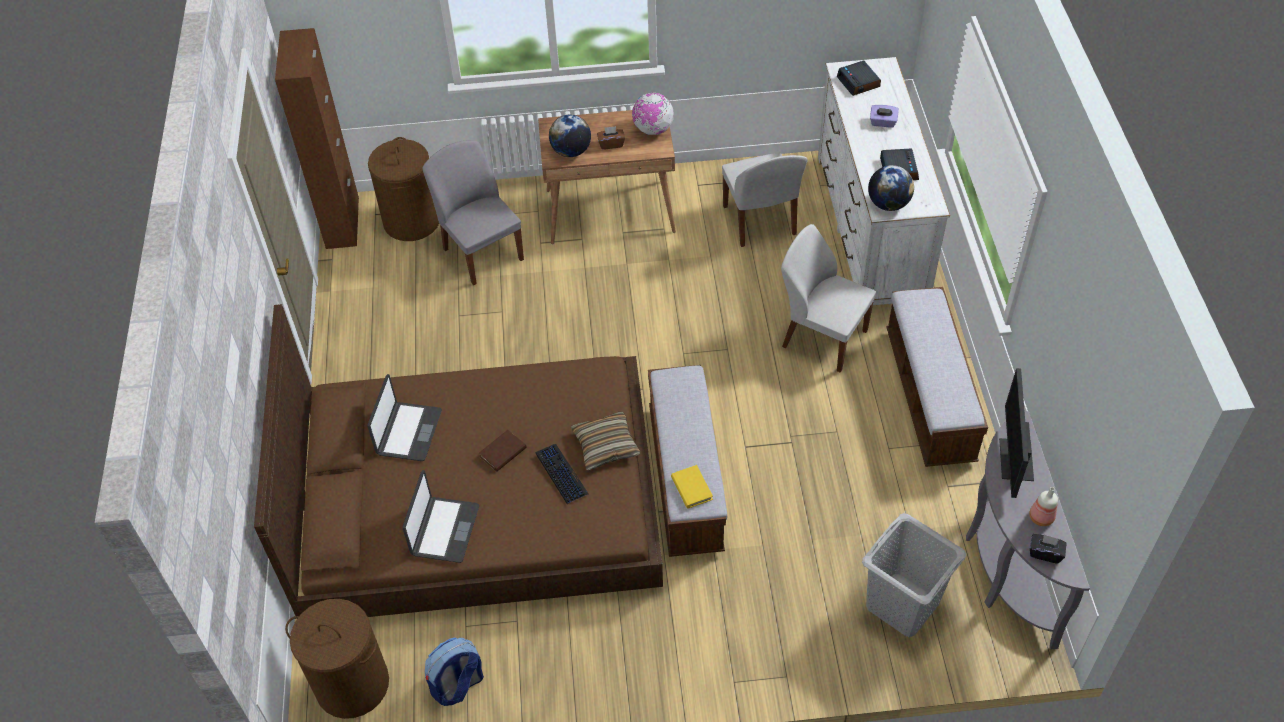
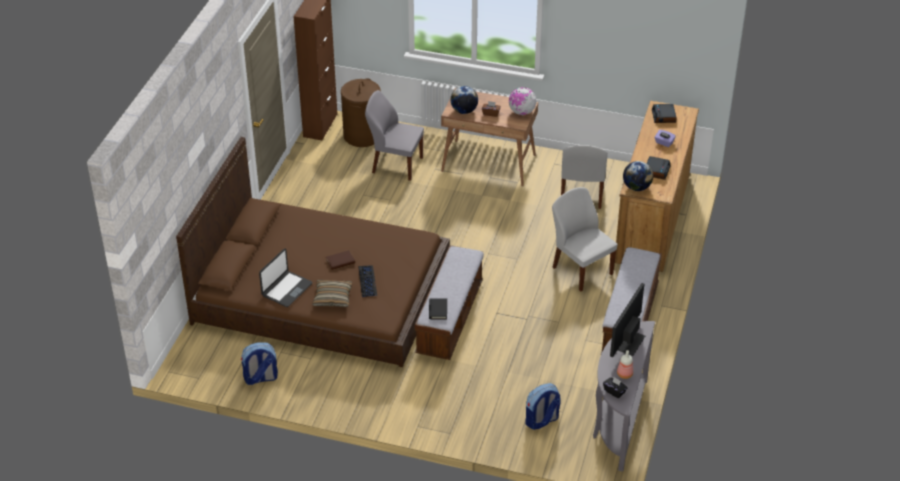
camera: 20 degrees right, 10 degrees down
(352, 684) = (203, 359): brown laundry basket -> none
(408, 432) = (292, 236): laptop -> none
(482, 253) = (396, 165): grey chair -> grey chair turned 60 degrees counterclockwise
(606, 446) = (401, 275): pillow -> pillow (332, 298)
(691, 488) = (438, 310): yellow book -> black book
(870, 228) = (652, 218): white dresser -> brown dresser
(902, 605) = (541, 421): grey laundry basket -> backpack

